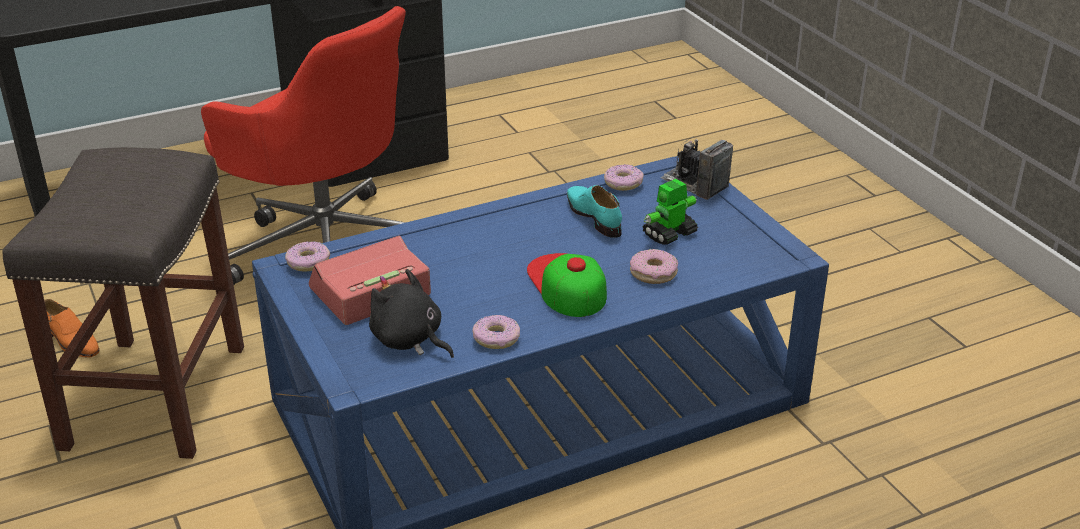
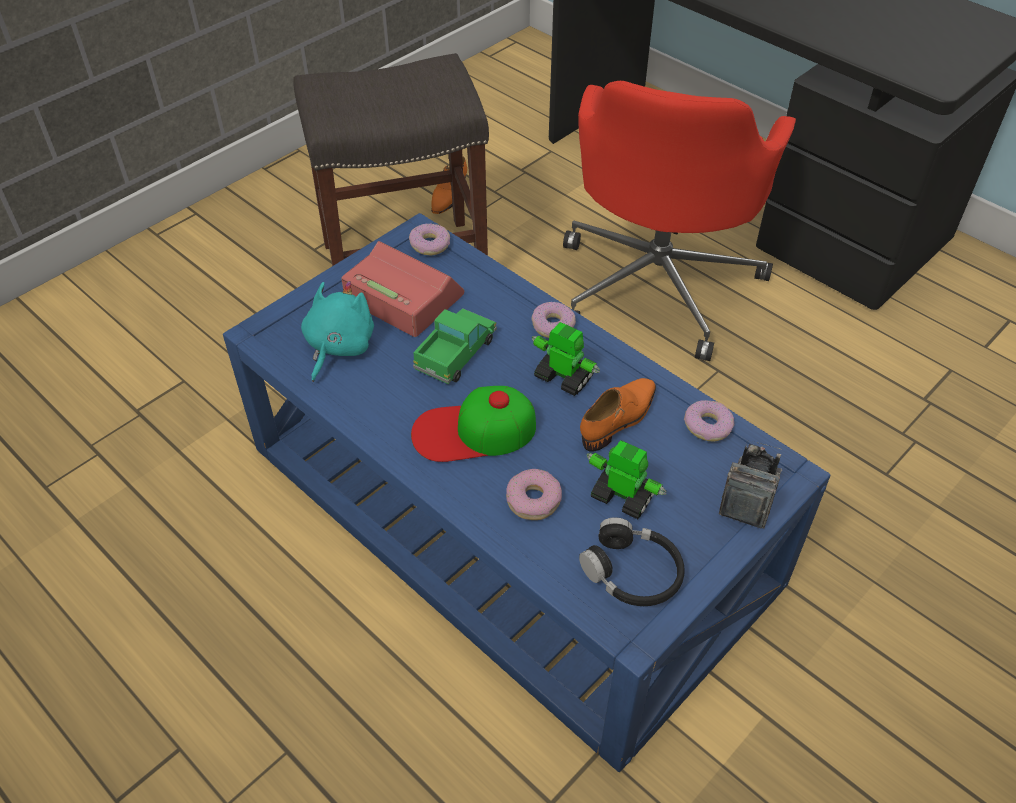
camera: 70 degrees right, 15 degrees up
(409, 340) = (338, 347): black plush toy -> turquoise plush toy
(466, 277) = (456, 353): none -> toy truck
(496, 338) = (359, 404): donut -> donut (553, 325)
(530, 232) = (563, 377): none -> toy robot
(566, 284) = (473, 431): cap -> cap turned 150 degrees counterclockwise
(594, 216) = (619, 419): turquoise shoe -> orange shoe
(742, 245) = (632, 572): none -> black headphones

